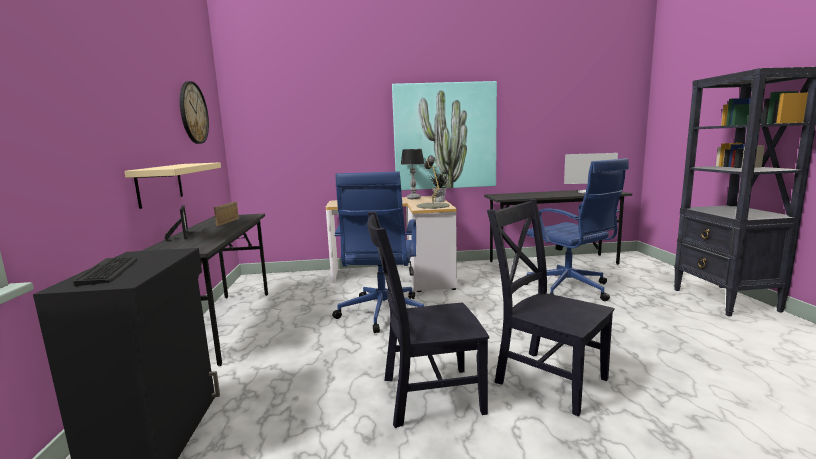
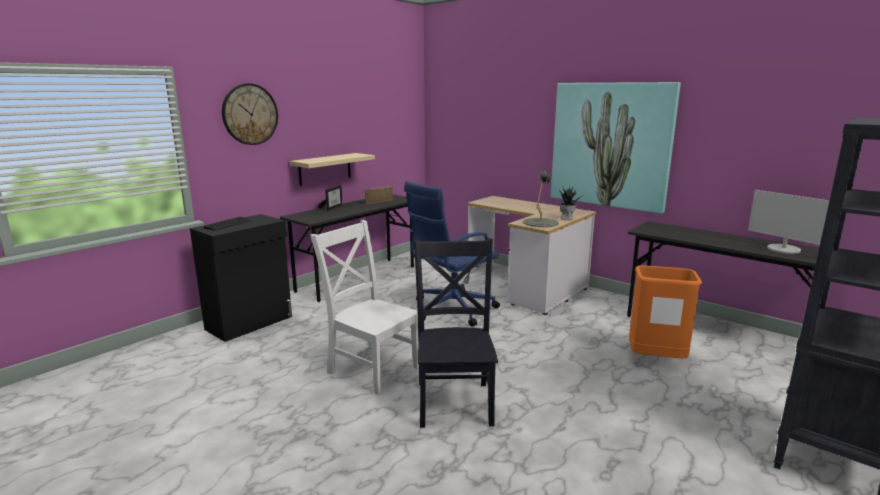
camera: 45 degrees right, 5 degrees up
(193, 113) = (379, 111): wall clock -> wall clock (250, 114)
(413, 198) = (558, 209): table lamp -> none
(427, 395) = (371, 368): black chair -> white chair
(570, 289) = (655, 360): blue office chair -> orange trash can

